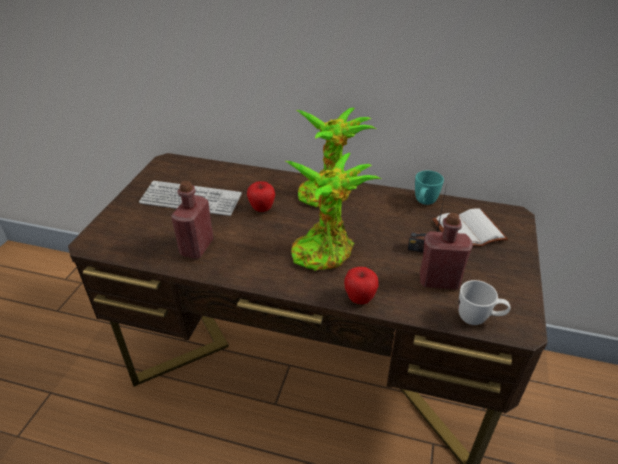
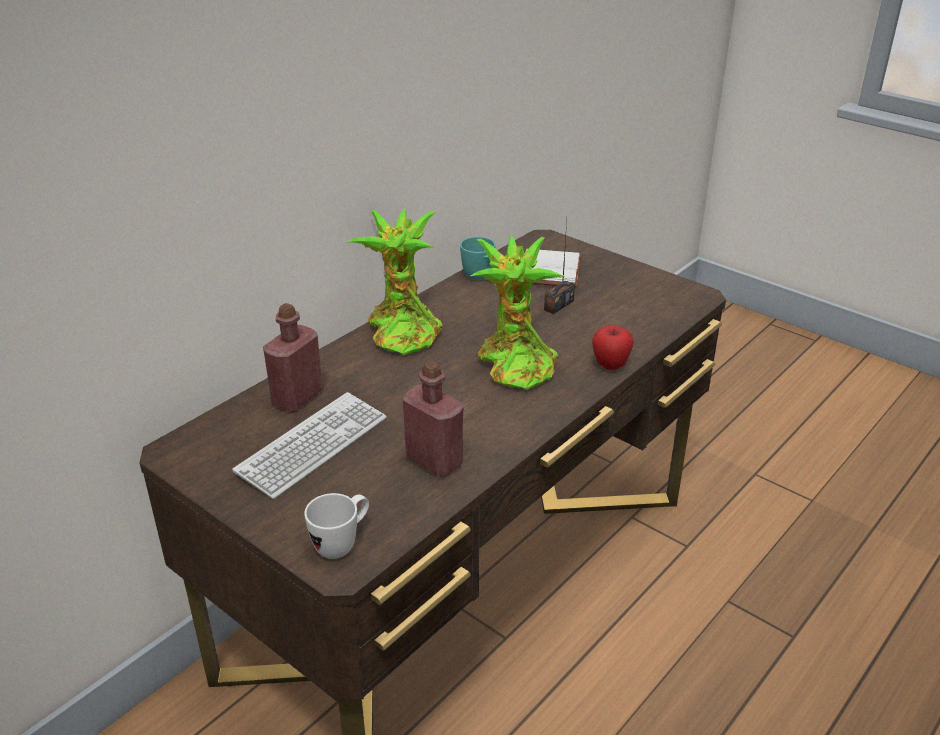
camera: 65 degrees left, 5 degrees down
(262, 209) = (393, 389): apple -> none
(439, 281) = (613, 312): red bottle -> red bottle (297, 398)
(478, 319) = (676, 311): white mug -> white mug (342, 543)

